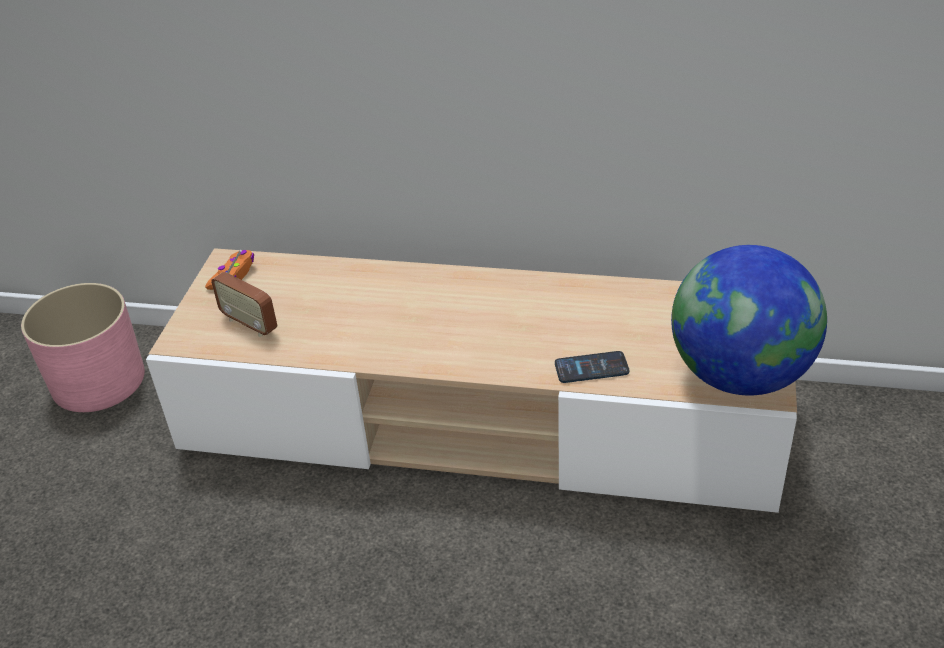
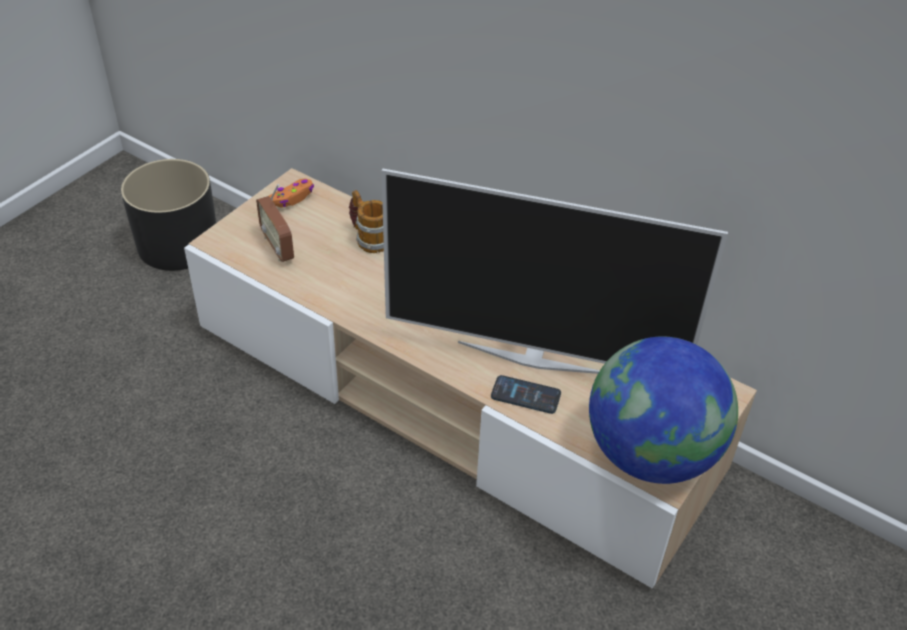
camera: 20 degrees right, 5 degrees up
(98, 380) = (178, 244): pink planter -> black planter
(340, 284) = (369, 238): none -> mug
(574, 332) = (533, 356): none -> television

